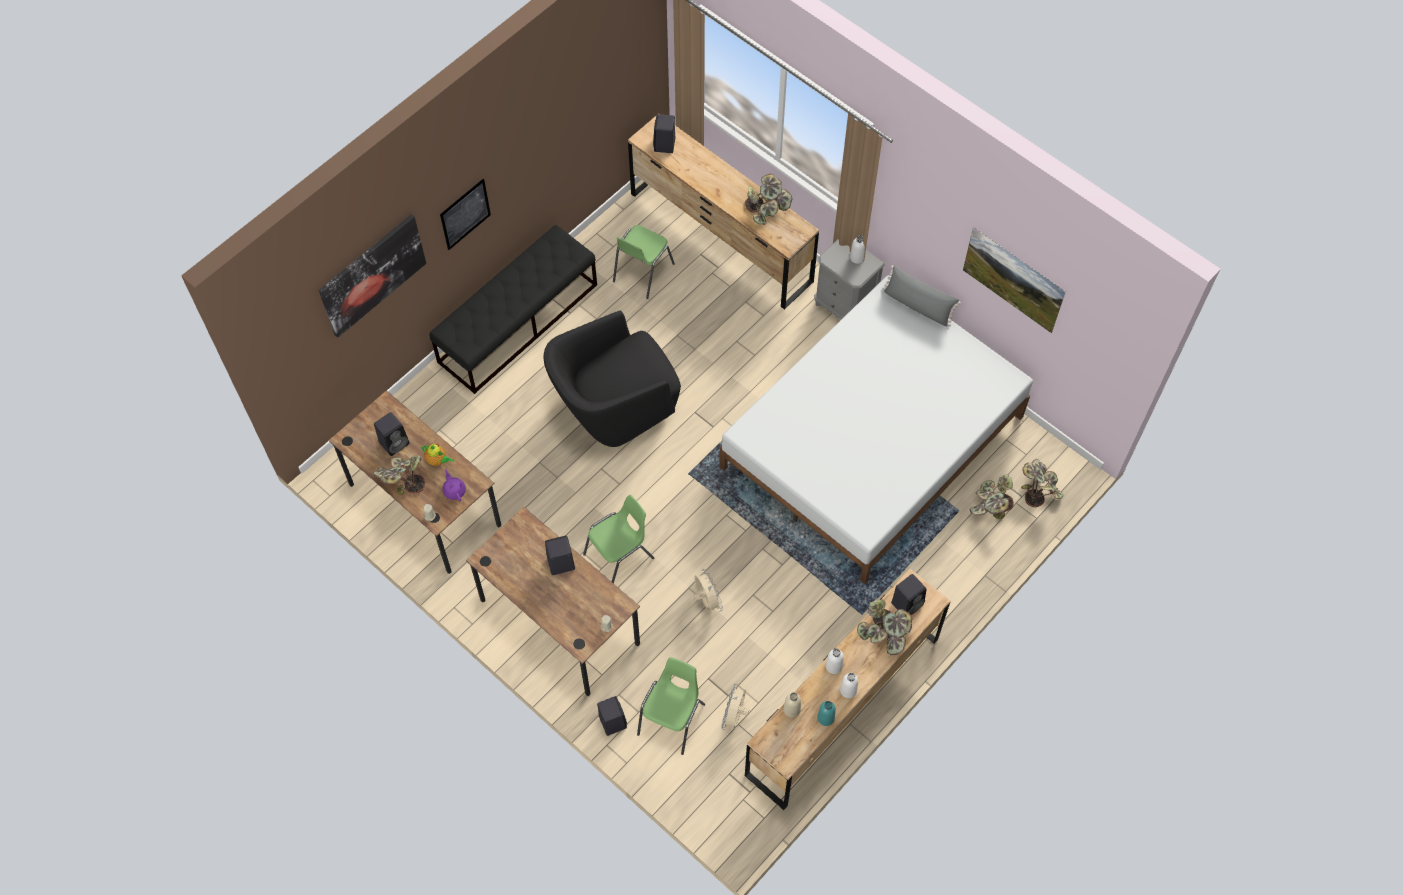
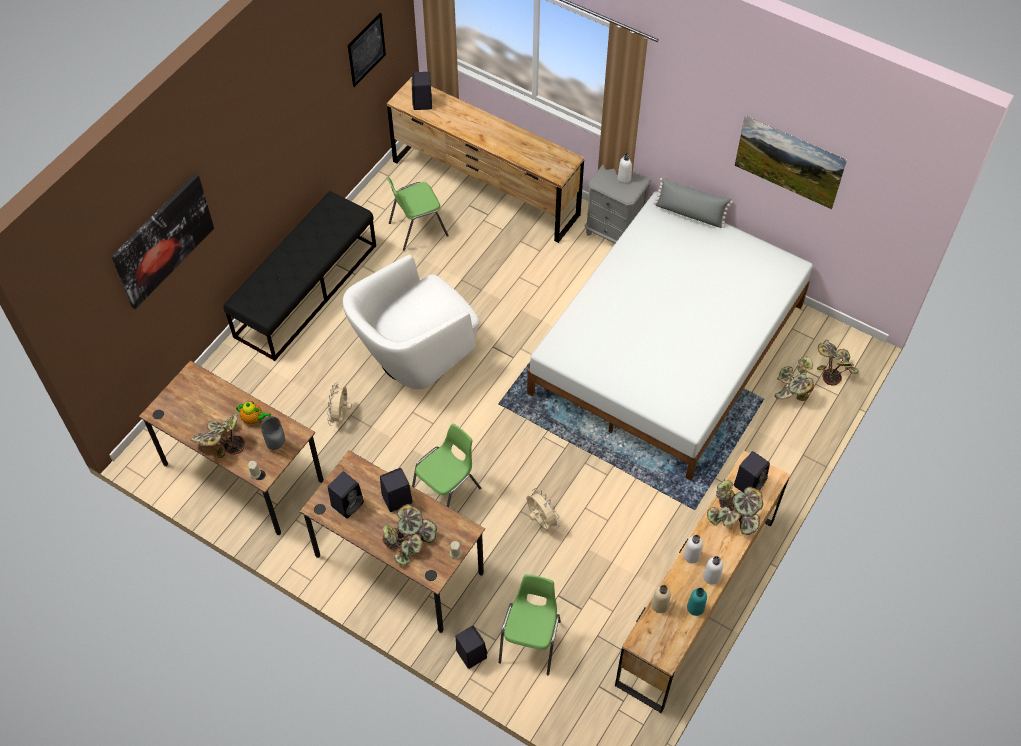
camera: 10 degrees left, 5 degrees down
(395, 442) = (207, 408): black speaker -> black speaker (348, 503)
(454, 490) = (276, 445): purple teapot -> grey vase
(465, 214) = (246, 176): picture -> picture (366, 50)
(614, 408) = (414, 354): black armchair -> white armchair
(642, 273) = (417, 229): green chair -> green chair turned 45 degrees clockwise
(735, 716) = (592, 628): beige fan -> beige fan (341, 416)
(766, 208) = (530, 145): potted plant -> potted plant (409, 542)

